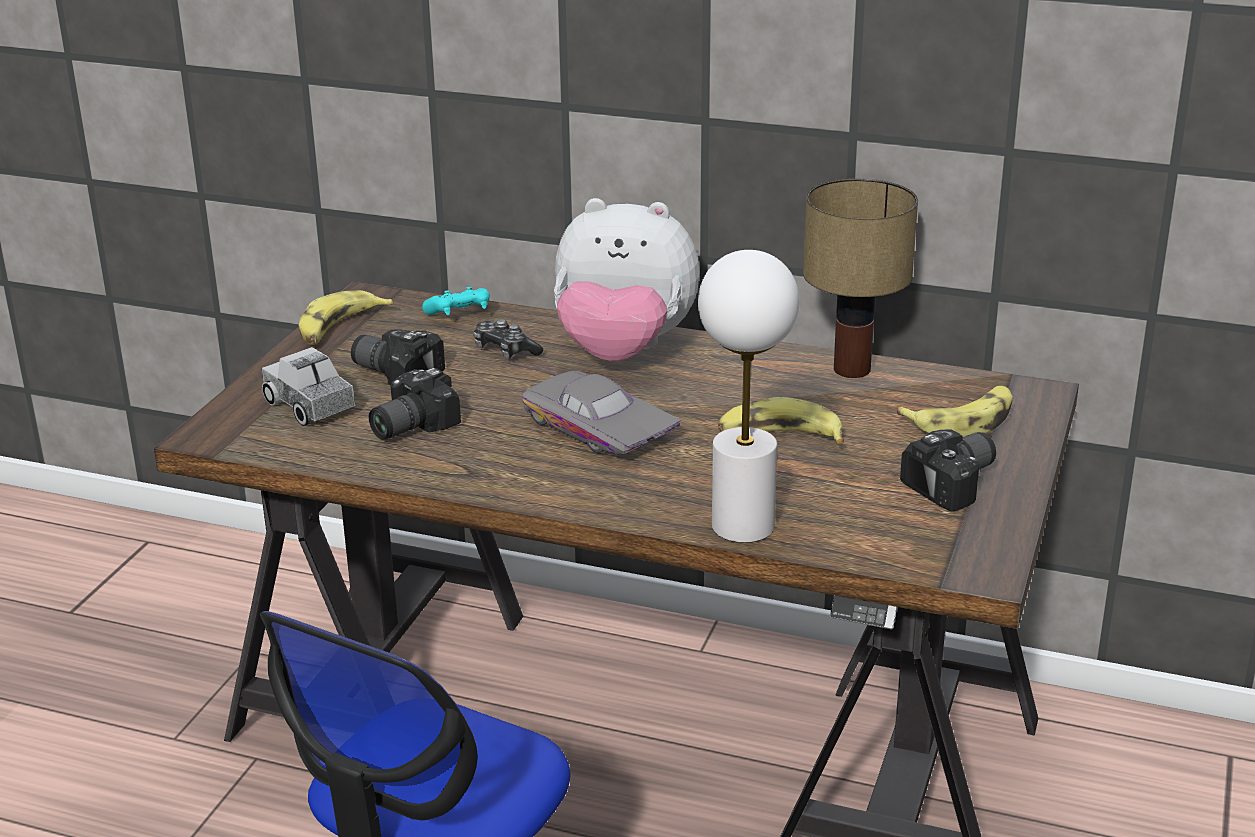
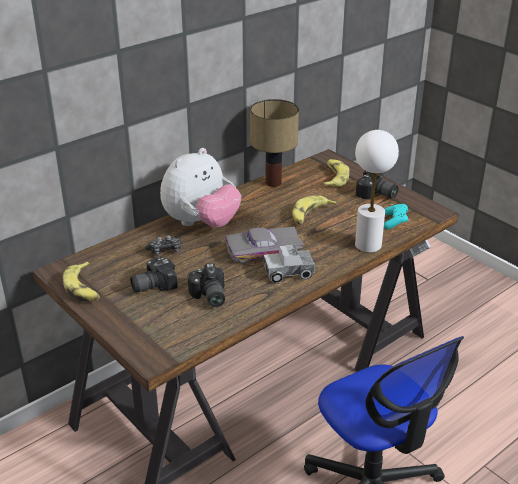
camera: 60 degrees left, 5 degrees up
(310, 406) = (158, 319): toy truck -> toy truck (289, 272)
(460, 315) = (113, 251): turquoise game controller -> turquoise game controller (395, 222)
(956, 484) = (376, 195): camera -> camera turned 135 degrees clockwise

